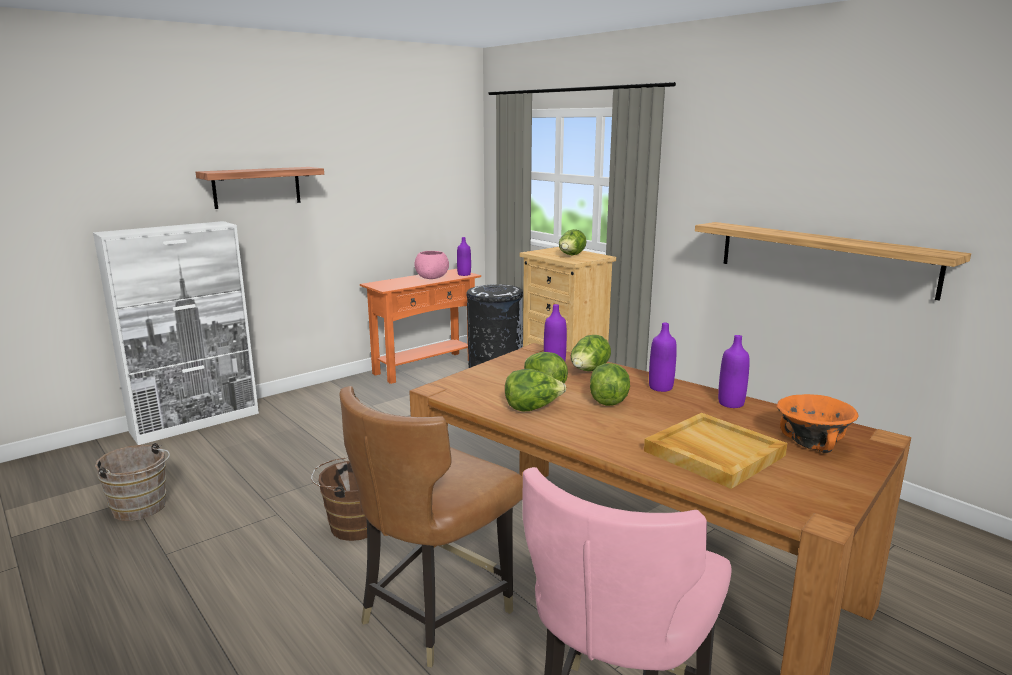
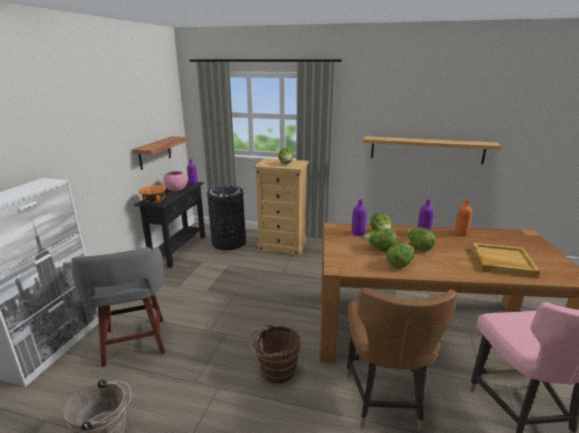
camera: 35 degrees left, 5 degrees up
(257, 187) = (60, 145): shelf -> shelf (155, 152)
(259, 444) = (134, 343): none -> grey stool
(425, 367) = (179, 249): orange console table -> black console table
(731, 403) = (460, 233): purple bottle -> orange bottle
(812, 443) = (517, 244): orange bowl -> orange bowl (154, 202)

